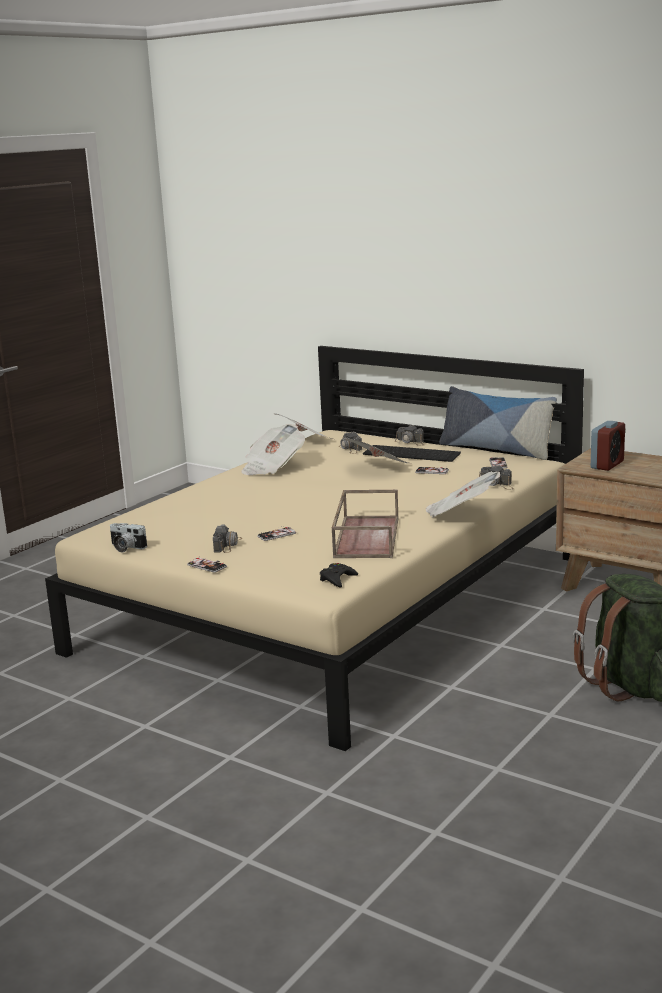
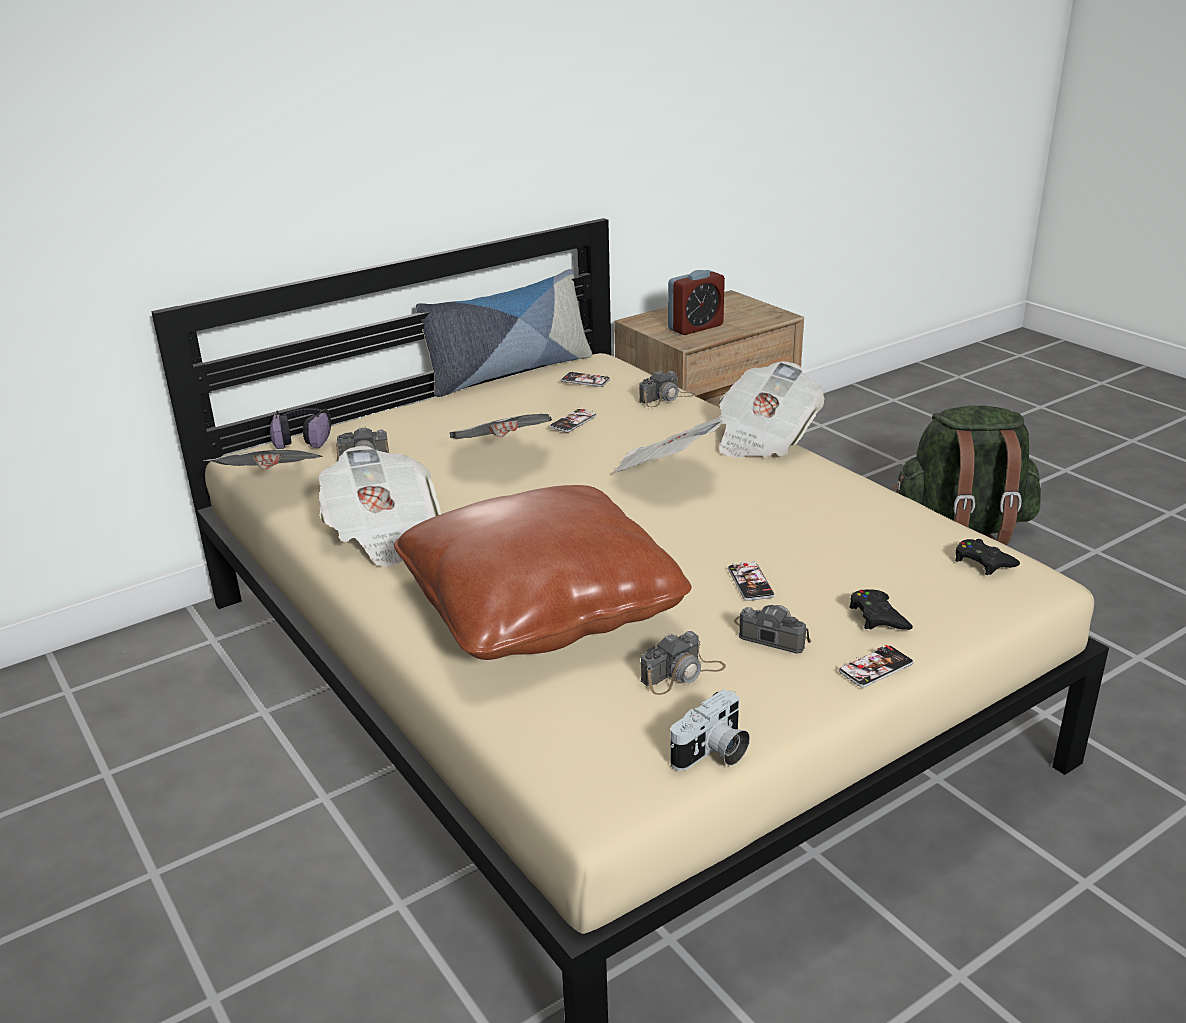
camera: 70 degrees left, 10 degrees up
(226, 503) = (540, 607): none -> brown pillow
(257, 562) = (878, 616): none -> black game controller
(361, 435) = (304, 438): none -> headphones
(365, 536) = (811, 514): brown tray -> none
(385, 500) = (665, 473): none -> newspaper
(410, 442) = (402, 412): camera -> camera (683, 674)
(413, 453) = (461, 420): keyboard -> none
(607, 465) = (695, 327): alarm clock -> alarm clock turned 90 degrees clockwise

